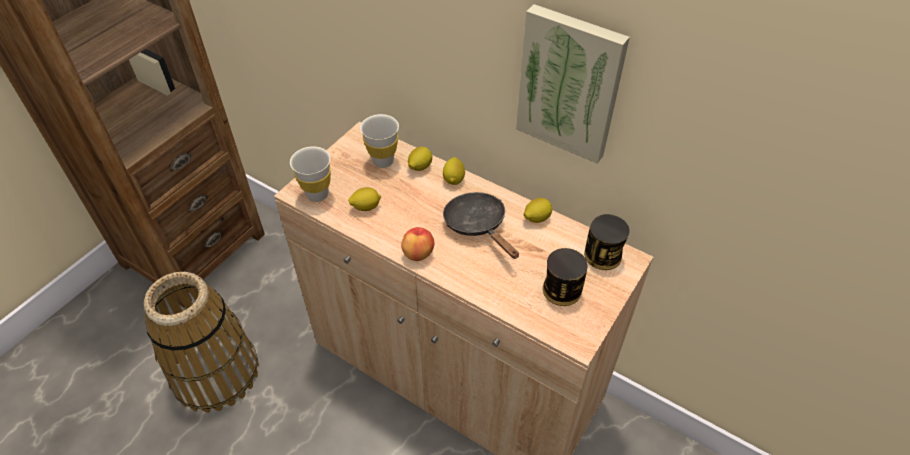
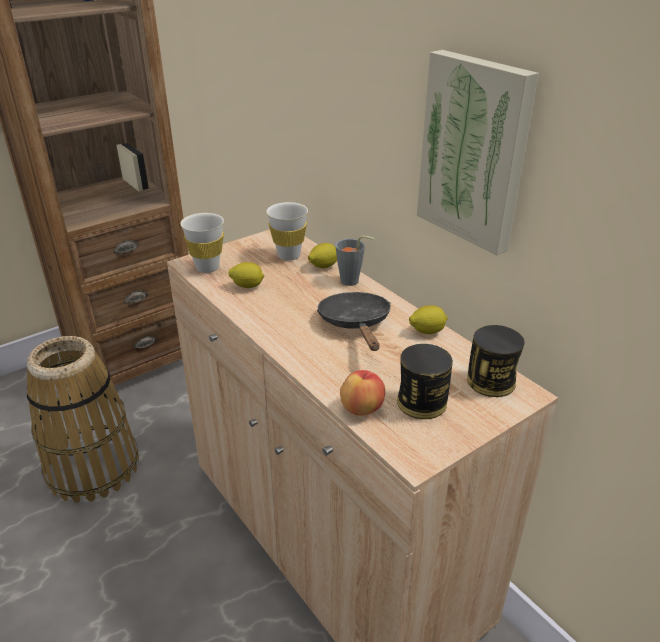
camera: 20 degrees right, 15 degrees down
(418, 253) = (276, 333): apple -> apple (362, 408)
(454, 179) = (353, 282): lemon -> grey cup

